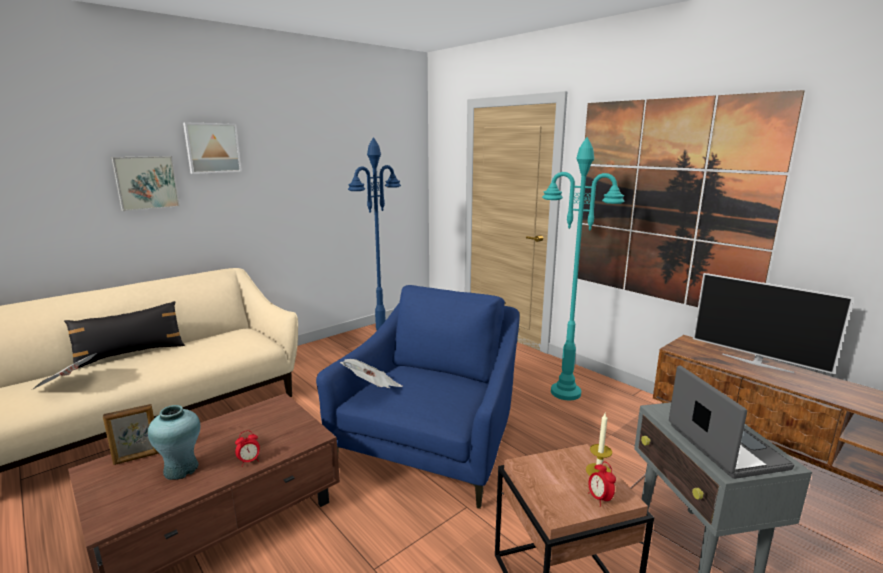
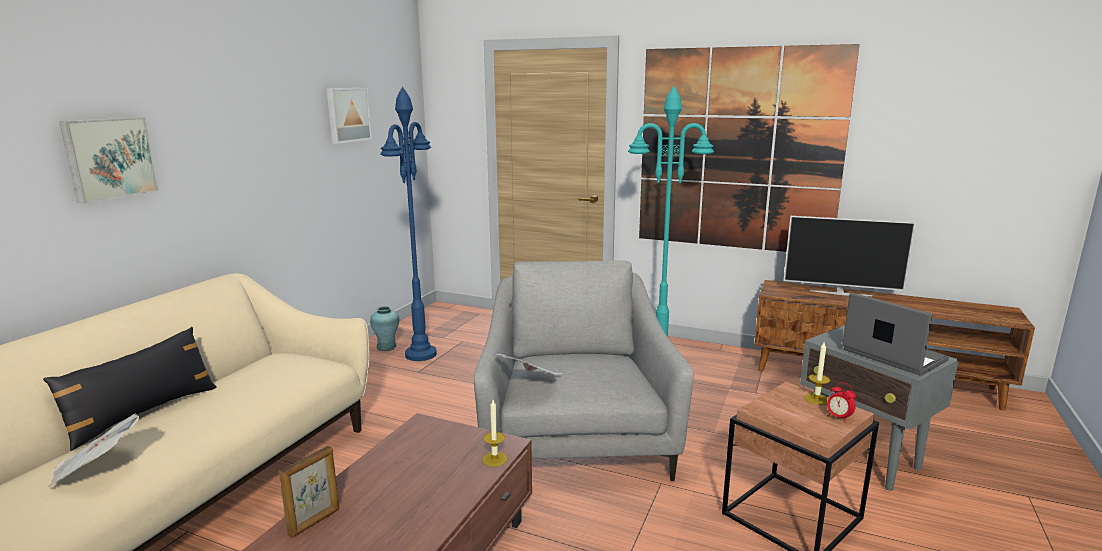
camera: 25 degrees left, 0 degrees up
(181, 469) = (391, 516): turquoise vase -> turquoise vase (386, 347)
(212, 148) = (191, 104): picture -> picture (347, 114)
(249, 461) = (464, 486): alarm clock -> none
(293, 445) = (494, 459): none -> candle
(432, 443) = (575, 437): blue armchair -> grey armchair

